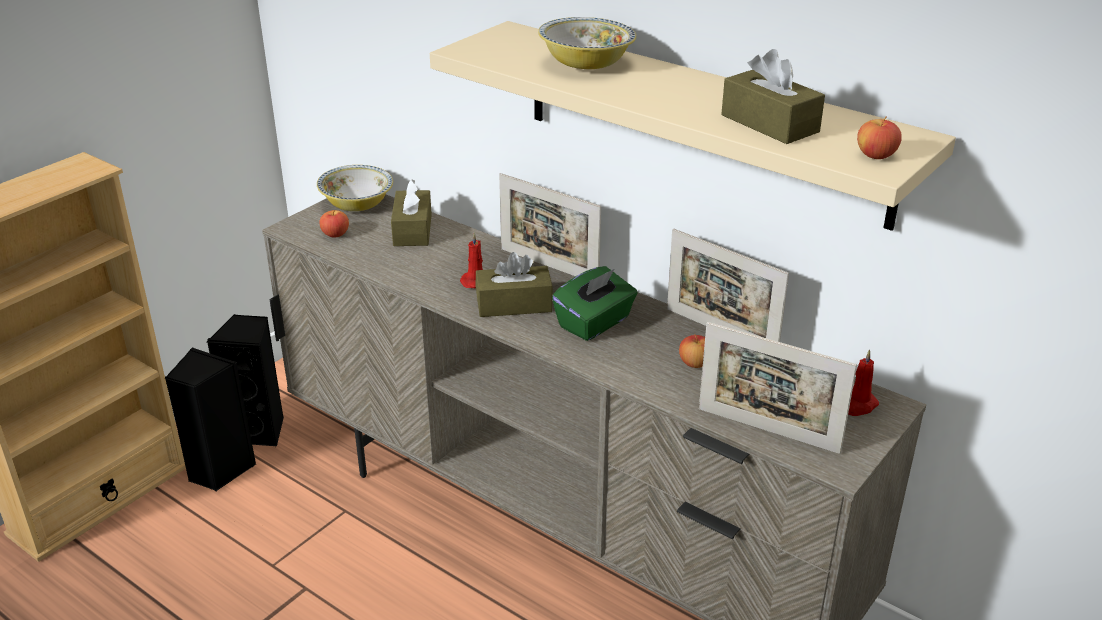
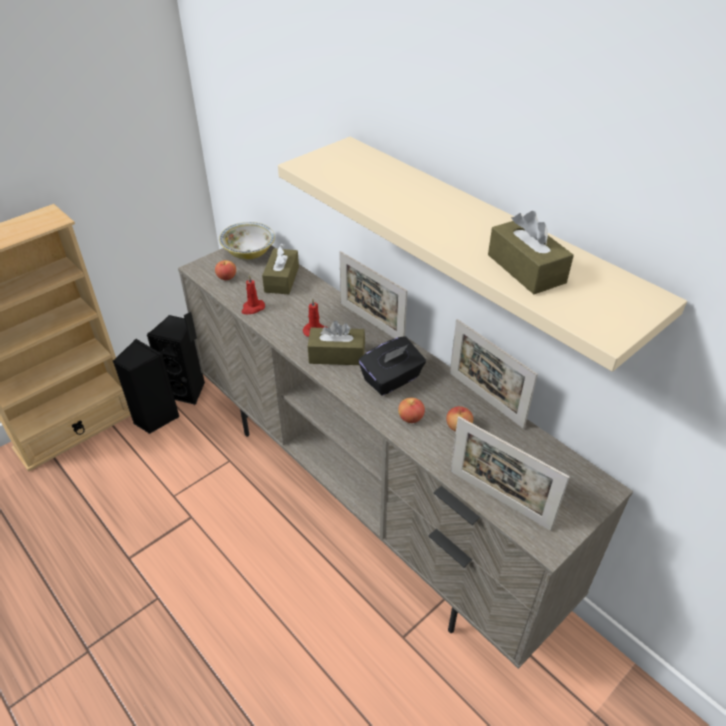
camera: 10 degrees right, 10 degrees up
(586, 64) = (395, 188): bowl -> none
(595, 323) = (392, 379): green tissue box -> black tissue box
(858, 405) = (577, 485): red candle -> red candle (252, 308)
(876, 155) = (608, 316): apple -> apple (410, 418)

